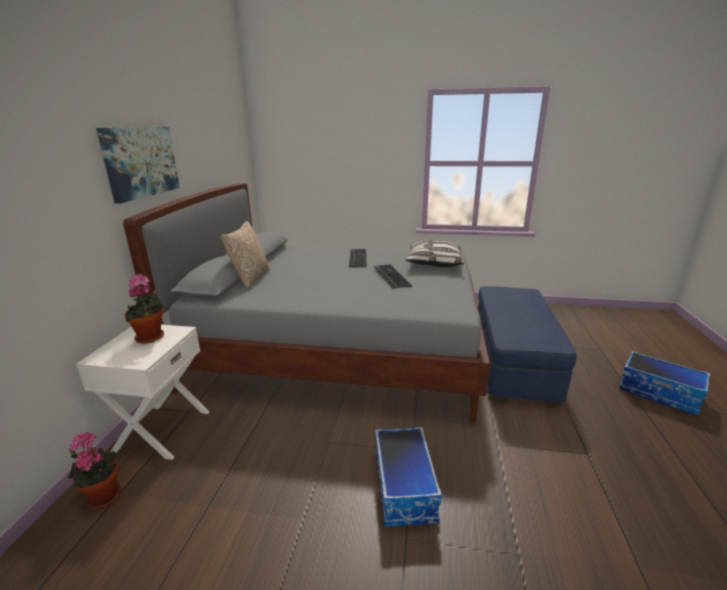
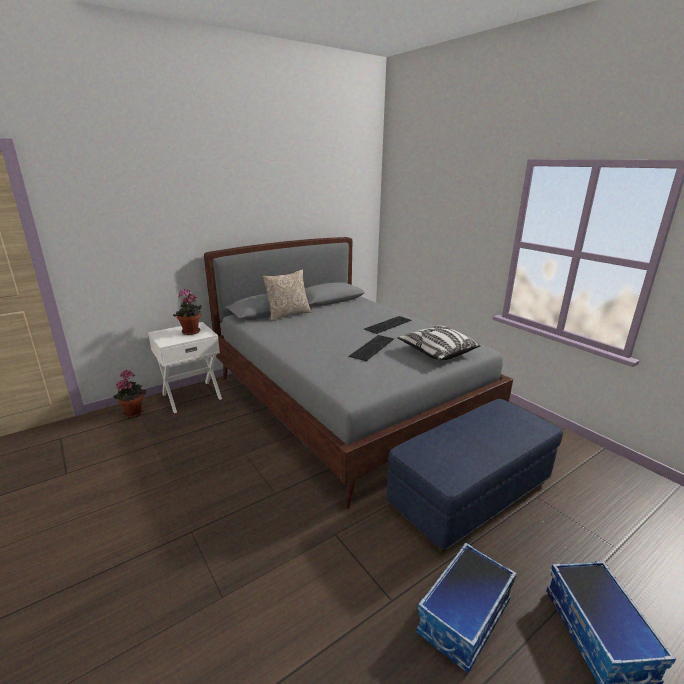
camera: 45 degrees right, 0 degrees up
(141, 162) = (232, 215): picture -> none
(405, 488) = (235, 508): storage box -> storage box (465, 618)

